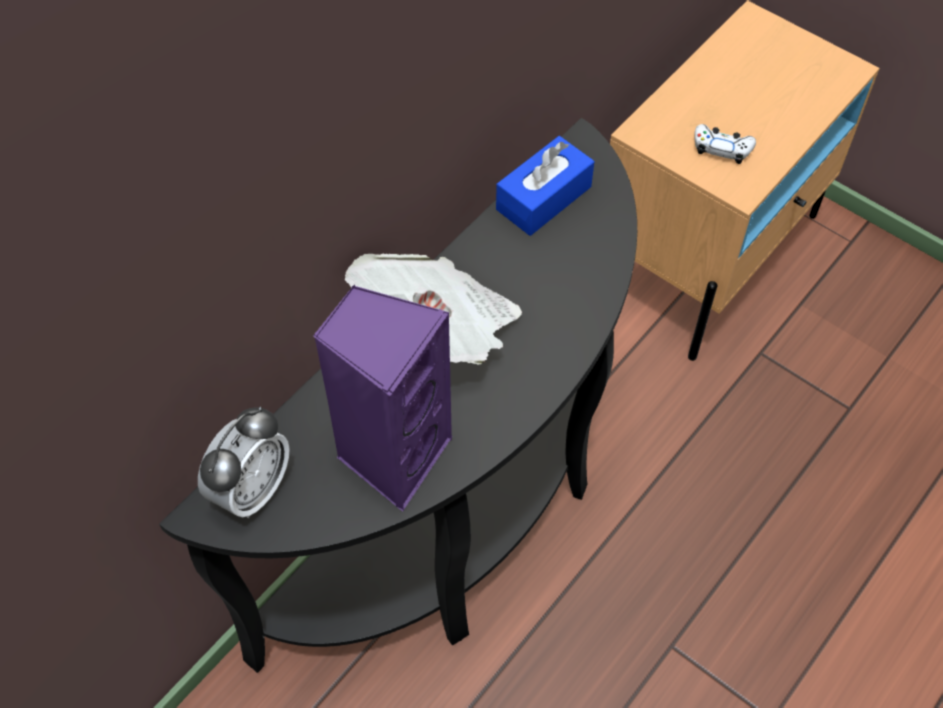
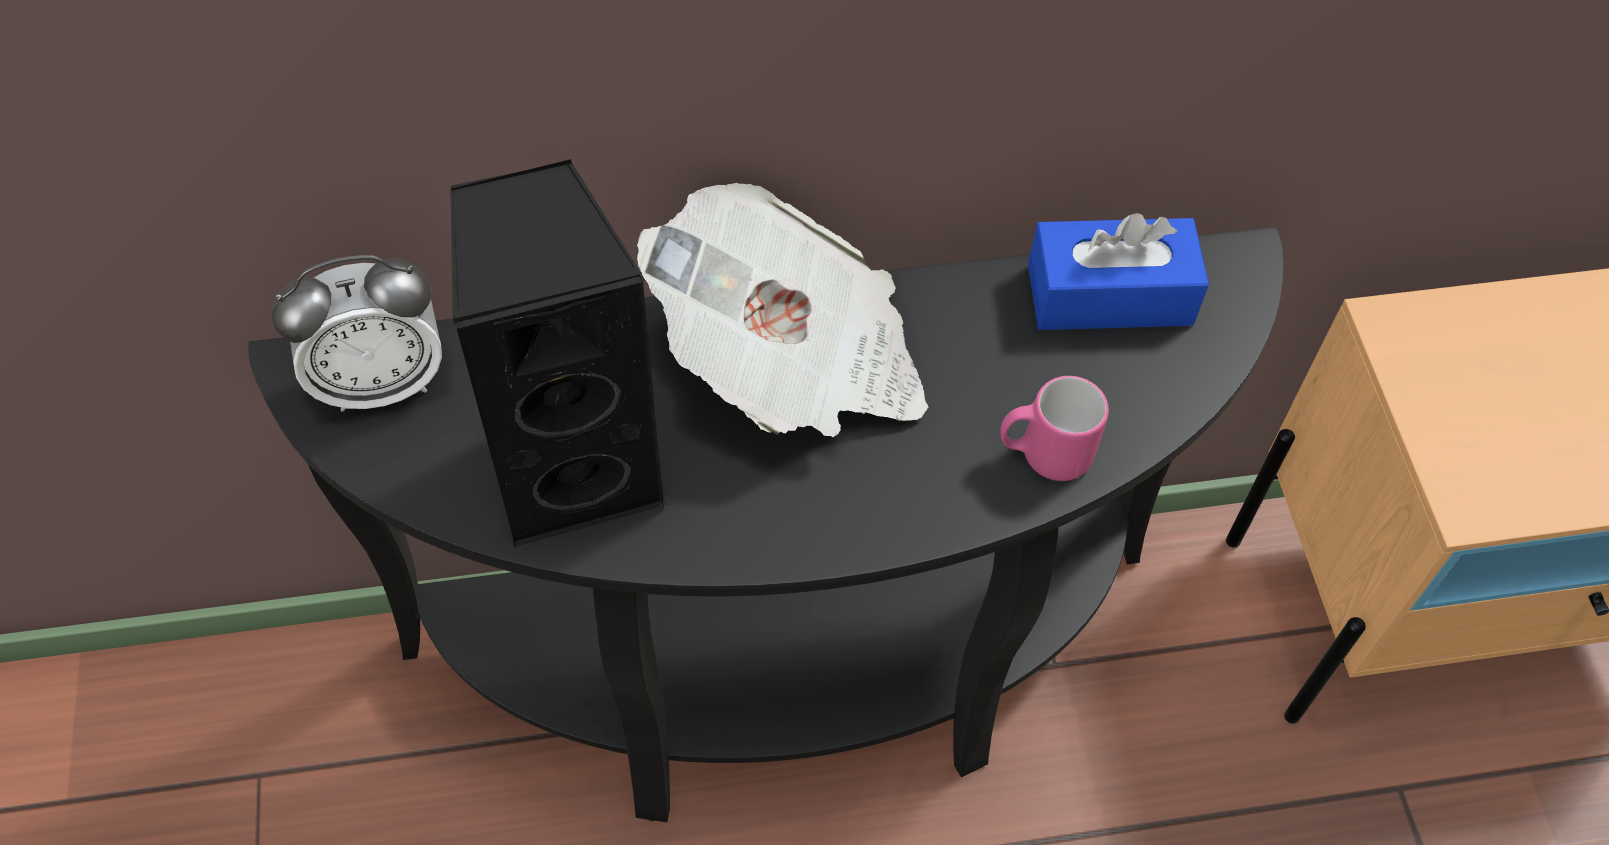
camera: 40 degrees right, 0 degrees up
(392, 454) = (576, 469): purple speaker -> black speaker
(587, 289) = (1044, 454): none -> pink mug
(722, 148) = (1499, 427): white game controller -> none

